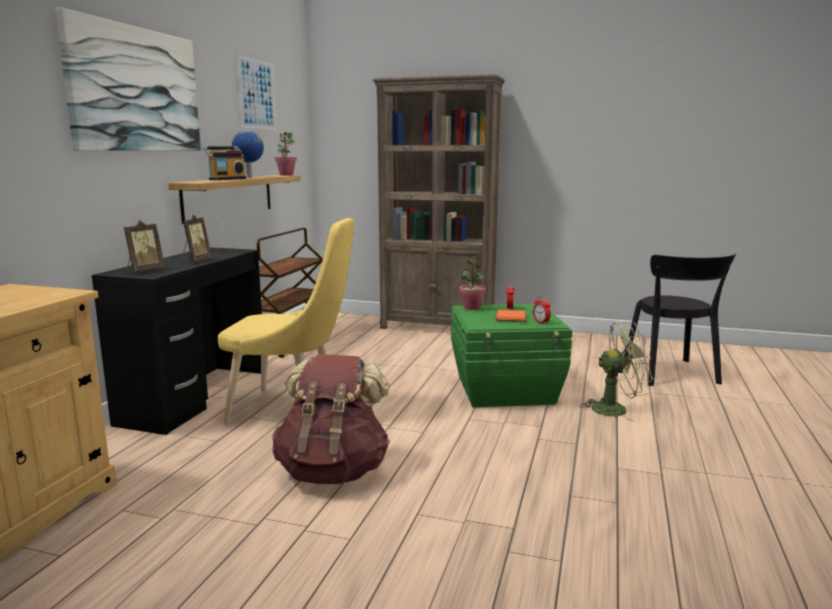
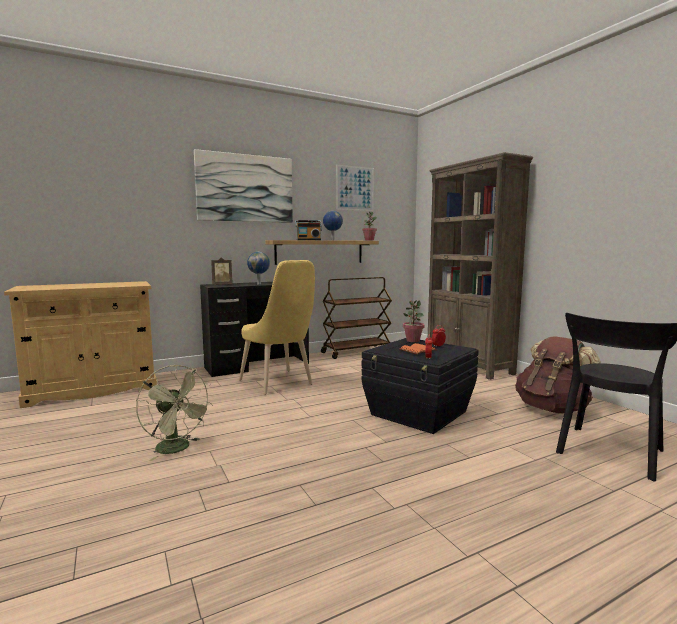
camera: 45 degrees right, 5 degrees down
(196, 260) = (259, 284): picture frame -> globe
(333, 471) = (227, 416): brown backpack -> brown backpack (552, 409)
(506, 390) = (419, 413): green storage box -> black storage box
(616, 409) = (475, 455): green fan -> green fan (177, 449)

